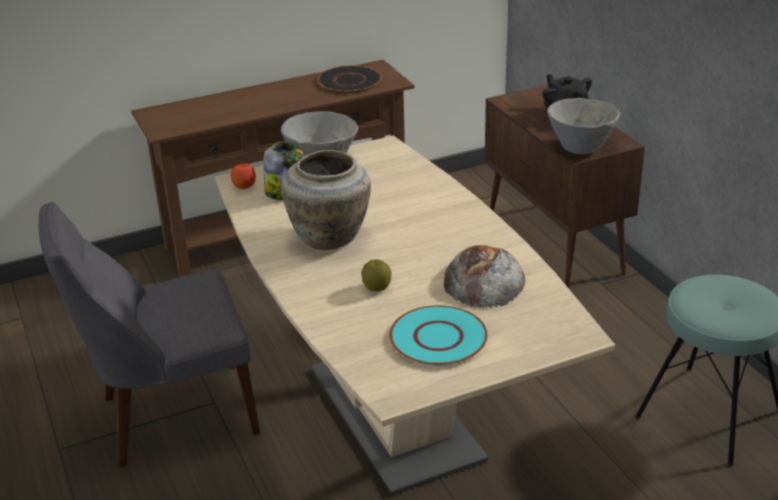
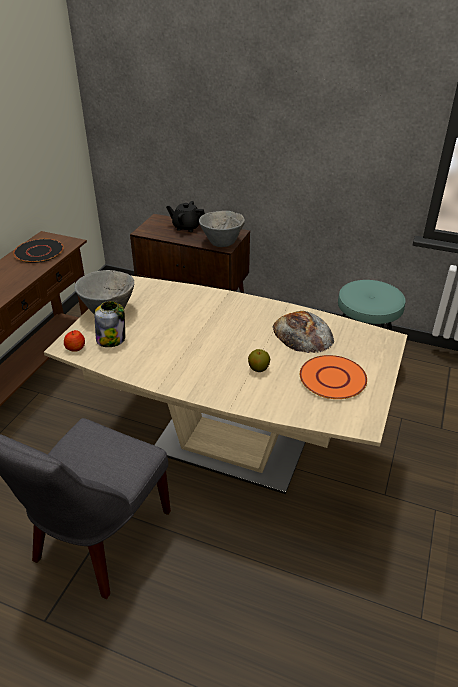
camera: 45 degrees left, 5 degrees up
(330, 237) = (185, 353): beige vase -> none
(438, 337) = (332, 378): turquoise plate -> orange plate

